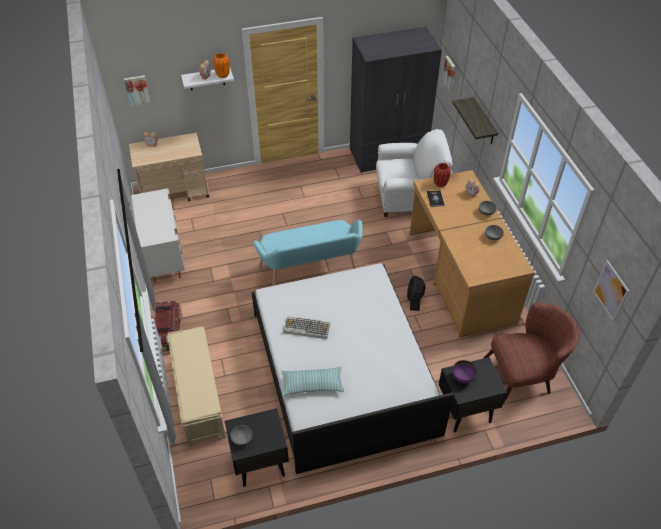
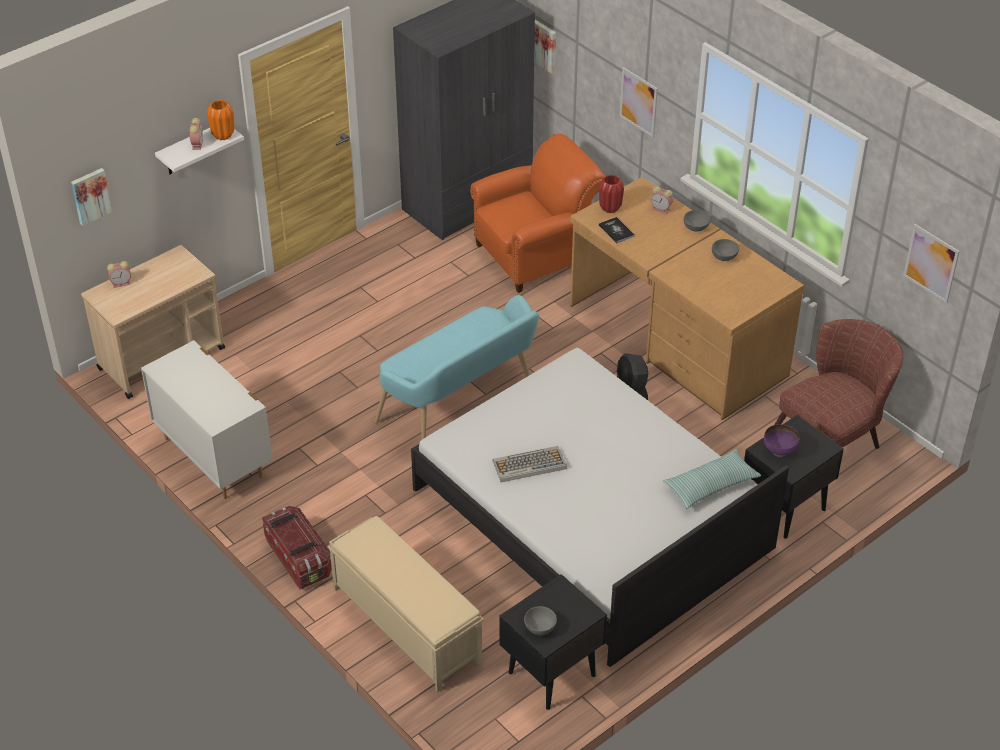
camera: 25 degrees left, 5 degrees down
(312, 384) = (584, 532): pillow -> pillow (710, 485)
(408, 197) = (536, 254): white armchair -> orange armchair
(484, 122) = (638, 102): shelf -> picture

